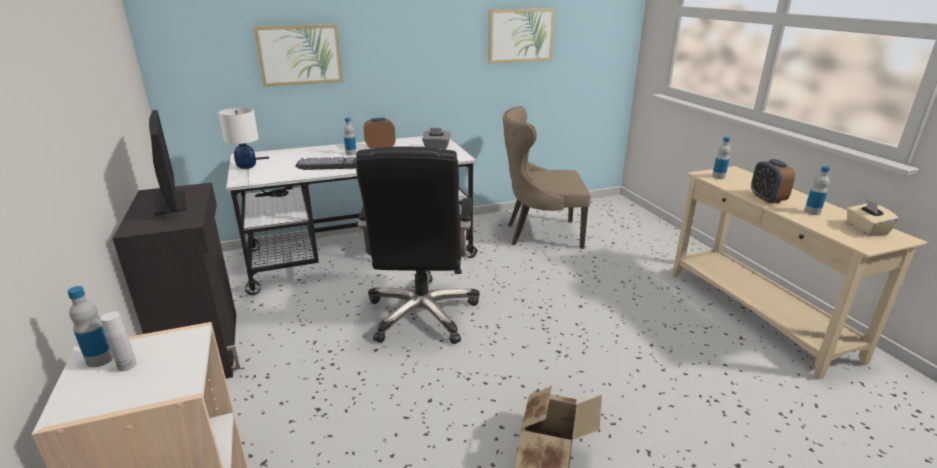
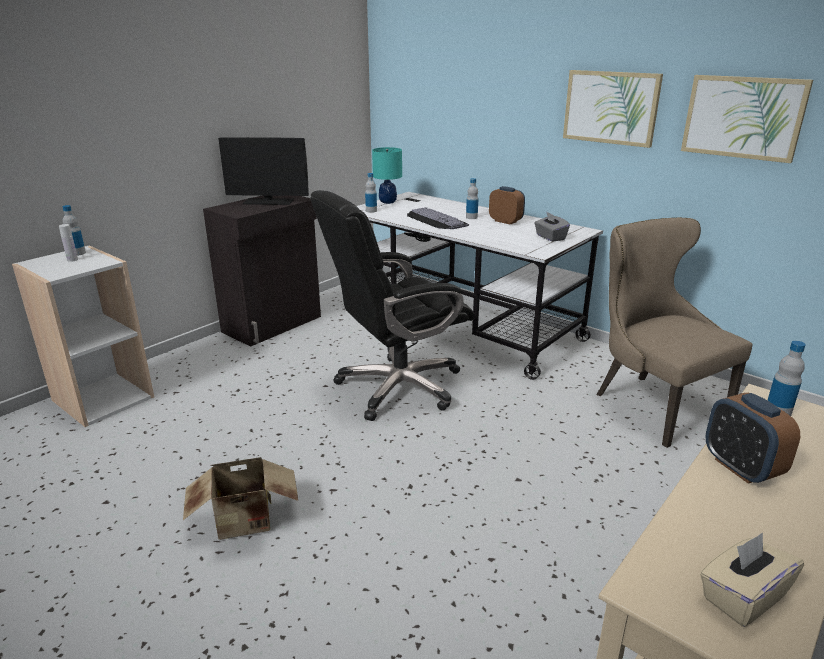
camera: 60 degrees right, 0 degrees up
(170, 202) = (268, 201): monitor -> monitor turned 60 degrees clockwise
(245, 167) = (387, 202): white table lamp -> turquoise table lamp
(300, 55) = (475, 108): picture -> picture (611, 107)
(767, 198) = (741, 468): alarm clock -> alarm clock turned 75 degrees counterclockwise
(812, 212) = (745, 522): bottle -> bottle (371, 211)

